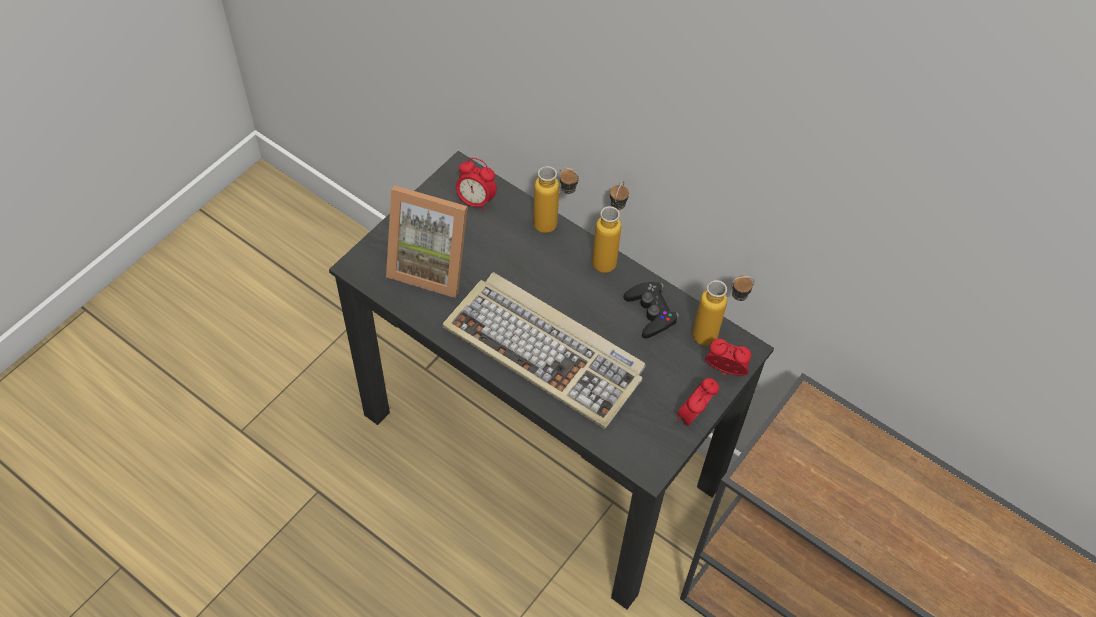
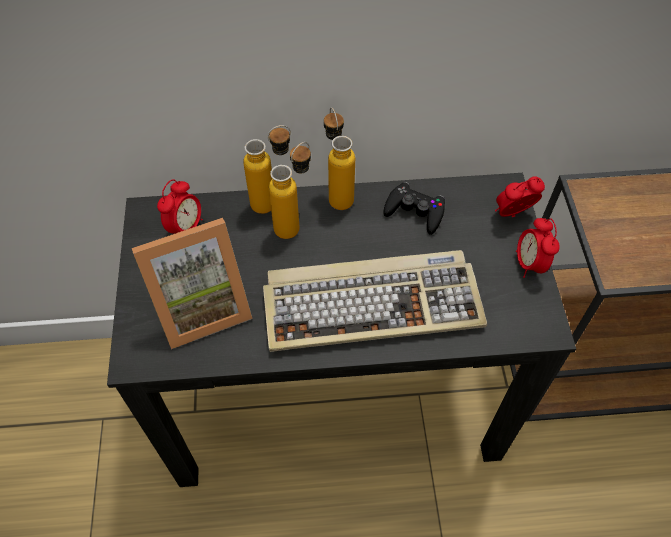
camera: 40 degrees left, 0 degrees up
(476, 201) = (185, 227): alarm clock -> alarm clock turned 45 degrees counterclockwise
(715, 335) = (477, 193): bottle -> bottle (294, 223)

